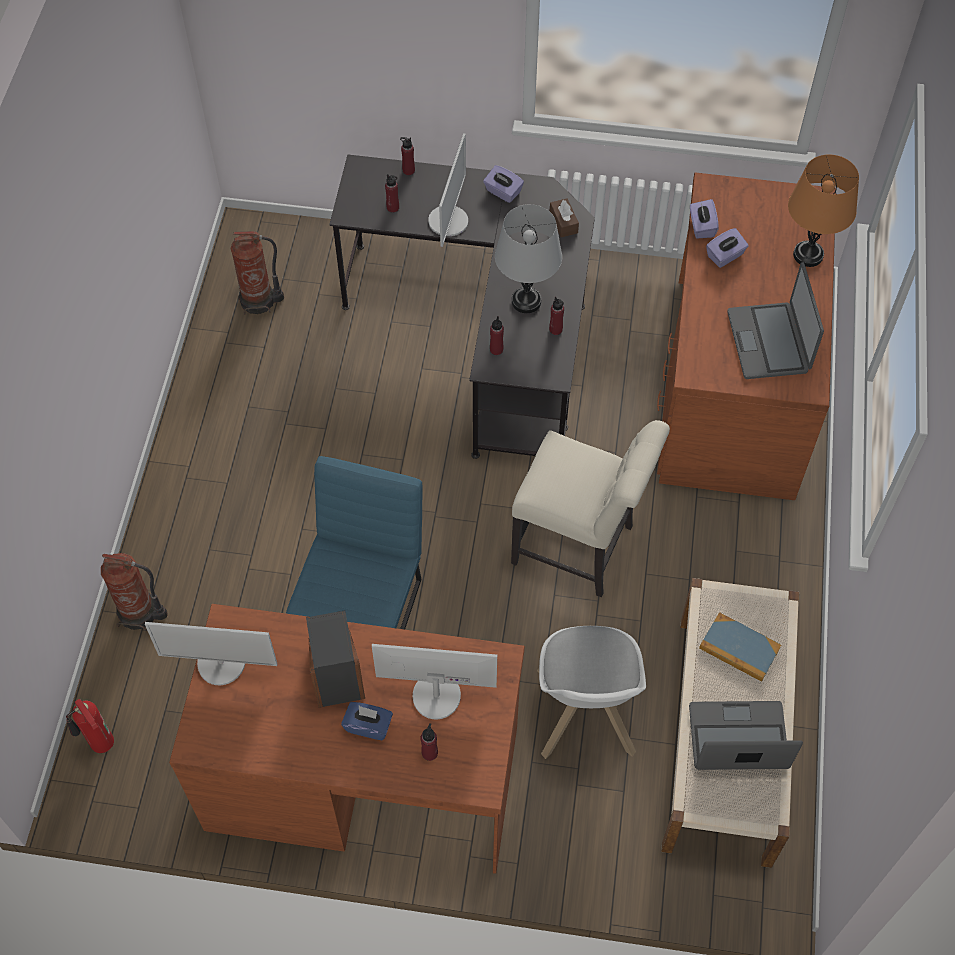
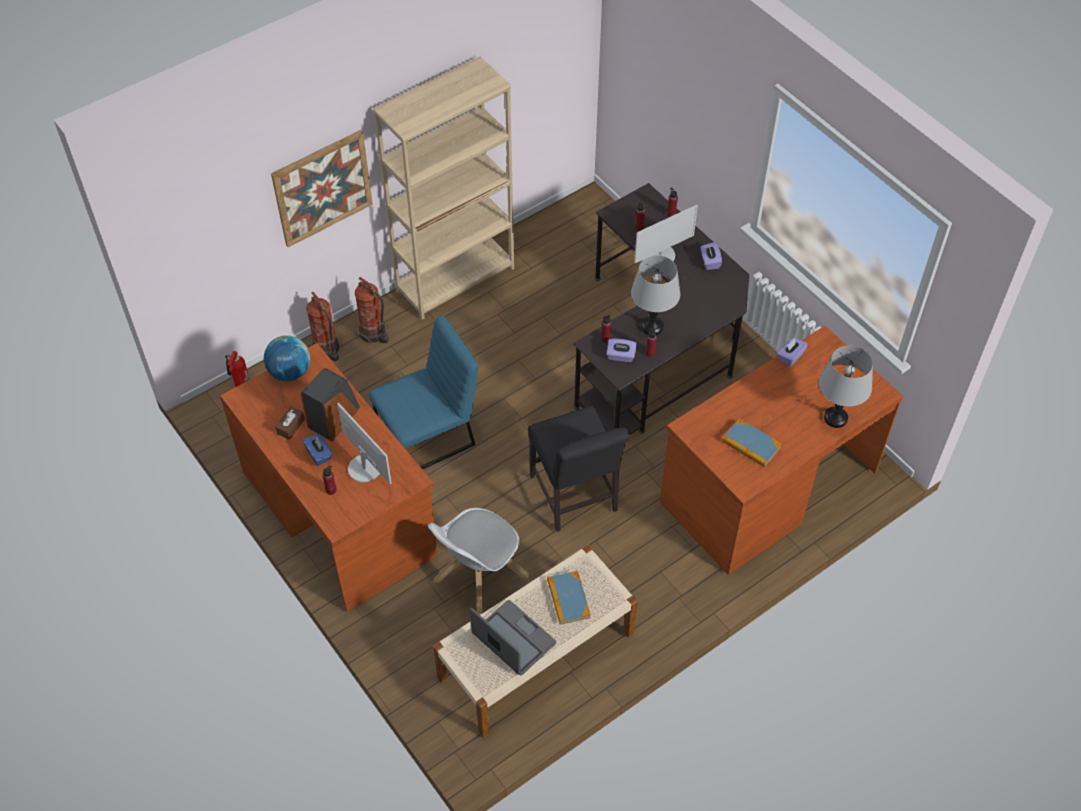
camera: 45 degrees right, 5 degrees down
(52, 412) = (322, 188): none -> picture
(197, 421) = (455, 279): none -> beige bookcase
(221, 663) = (290, 372): monitor -> globe
(259, 301) = (555, 243): fire extinguisher -> fire extinguisher (373, 334)
(563, 222) = (724, 302): brown tissue box -> brown tissue box (291, 426)
(580, 548) = (575, 498): beige chair -> black chair
(725, 256) = (784, 382): purple tissue box -> purple tissue box (621, 356)
(769, 342) = (751, 444): laptop -> book
(808, 255) = (835, 418): orange table lamp -> grey table lamp

